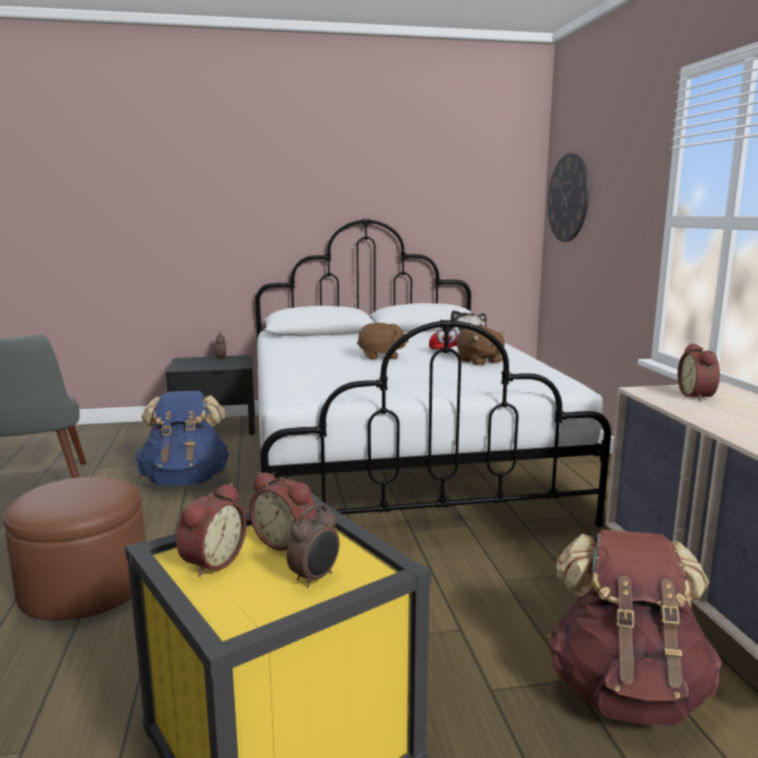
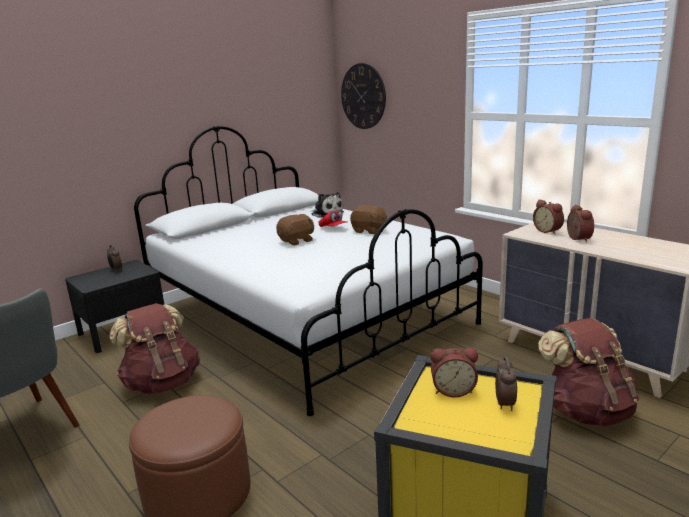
camera: 30 degrees left, 5 degrees up
(185, 480) = (162, 383): blue backpack -> brown backpack
(211, 562) = (435, 419): alarm clock -> alarm clock (577, 239)

